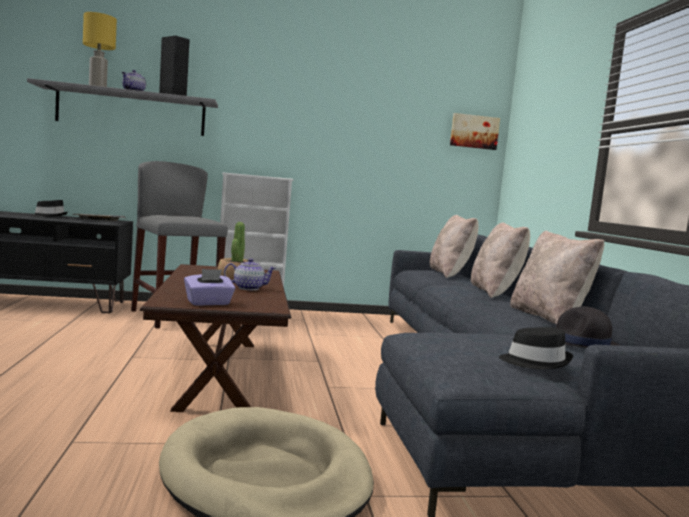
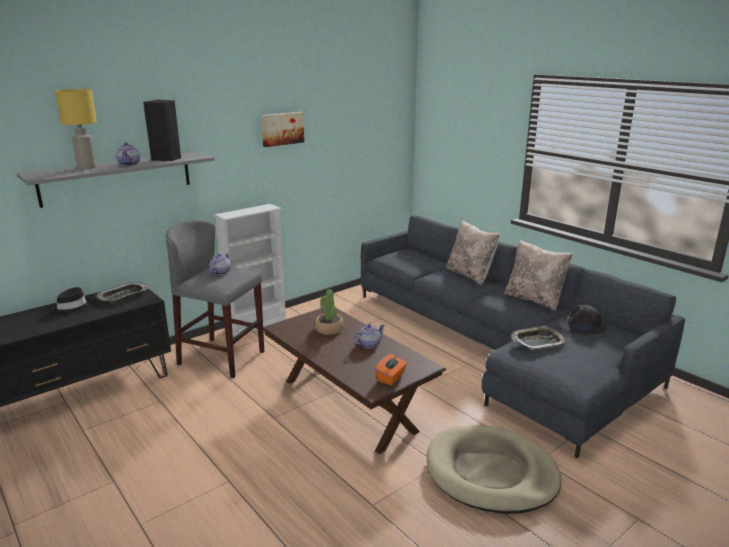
camera: 30 degrees left, 15 degrees up
(188, 216) = (220, 272): none -> teapot
(208, 303) = (391, 378): purple tissue box -> orange tissue box
(450, 274) = (413, 256): beige pillow -> none
(472, 334) = (537, 341): none -> tray
(474, 131) = (394, 126): picture -> picture (282, 128)
(535, 361) = (592, 357): black hat -> none

